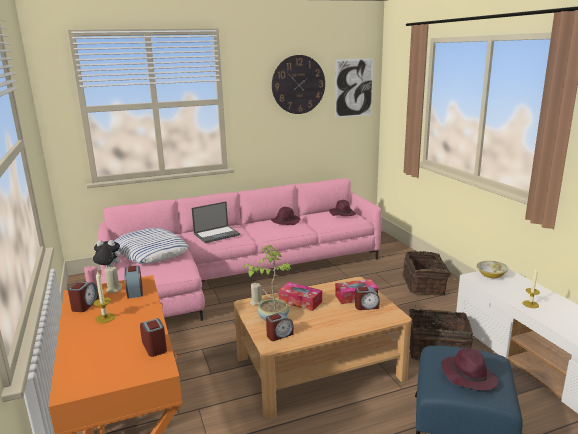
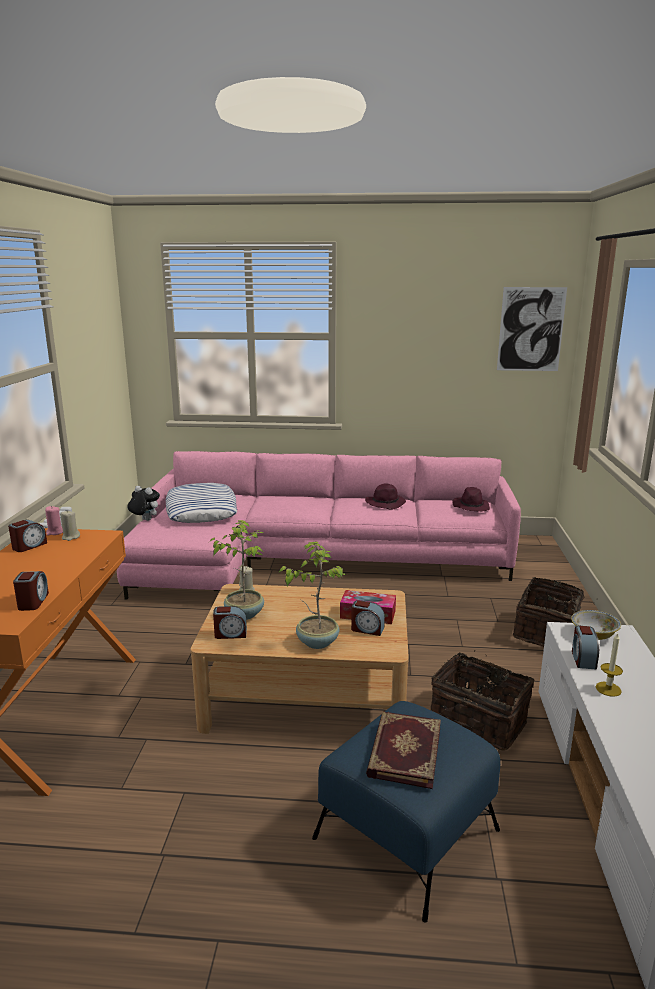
camera: 25 degrees right, 0 degrees up
(105, 318) = (29, 563): candle -> none
(134, 291) = (85, 543): alarm clock -> alarm clock (583, 659)
(217, 234) = (288, 504): laptop -> none
(298, 84) = (443, 320): wall clock -> none
(300, 301) = (295, 603): tissue box -> none
(344, 323) = (317, 641): none -> potted plant
(468, 375) = (403, 751): purple hat -> book

